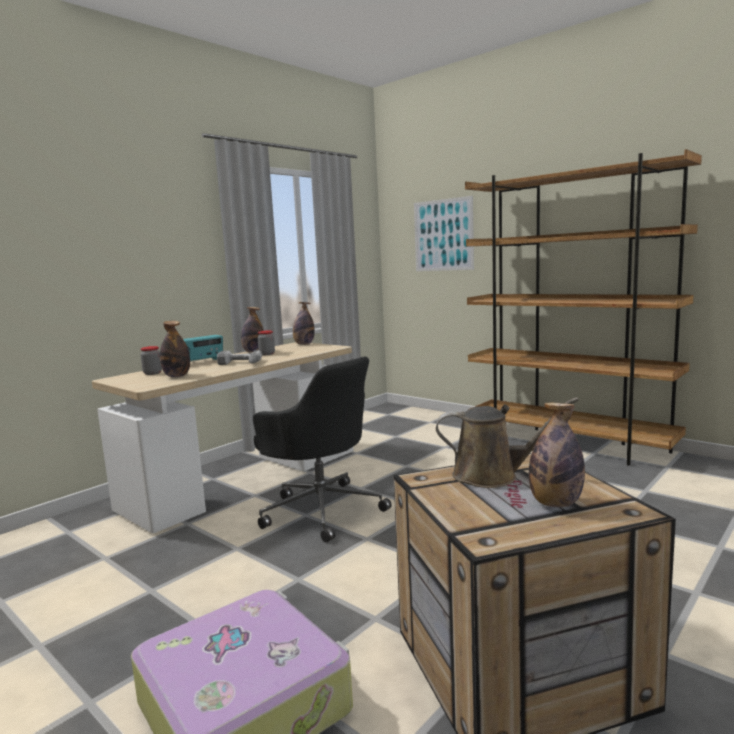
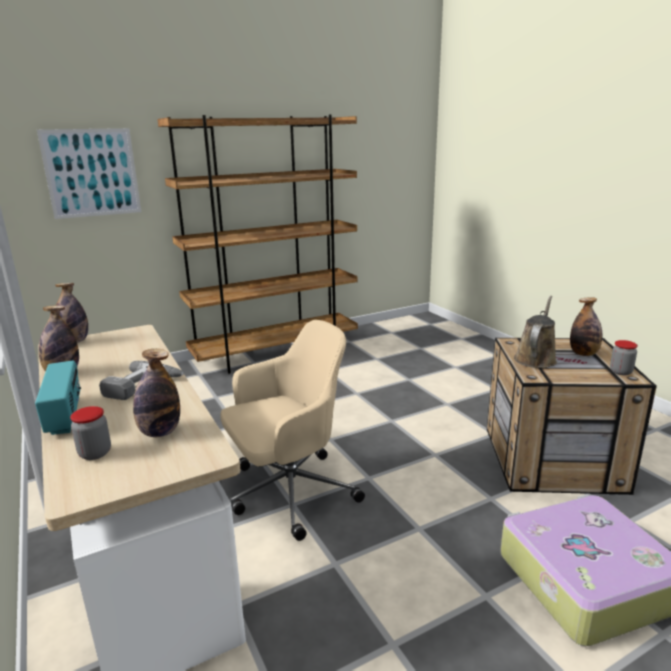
camera: 70 degrees left, 10 degrees up
(267, 354) = (102, 367): jar -> jar (620, 372)
(321, 509) = (289, 492): black office chair -> beige office chair

